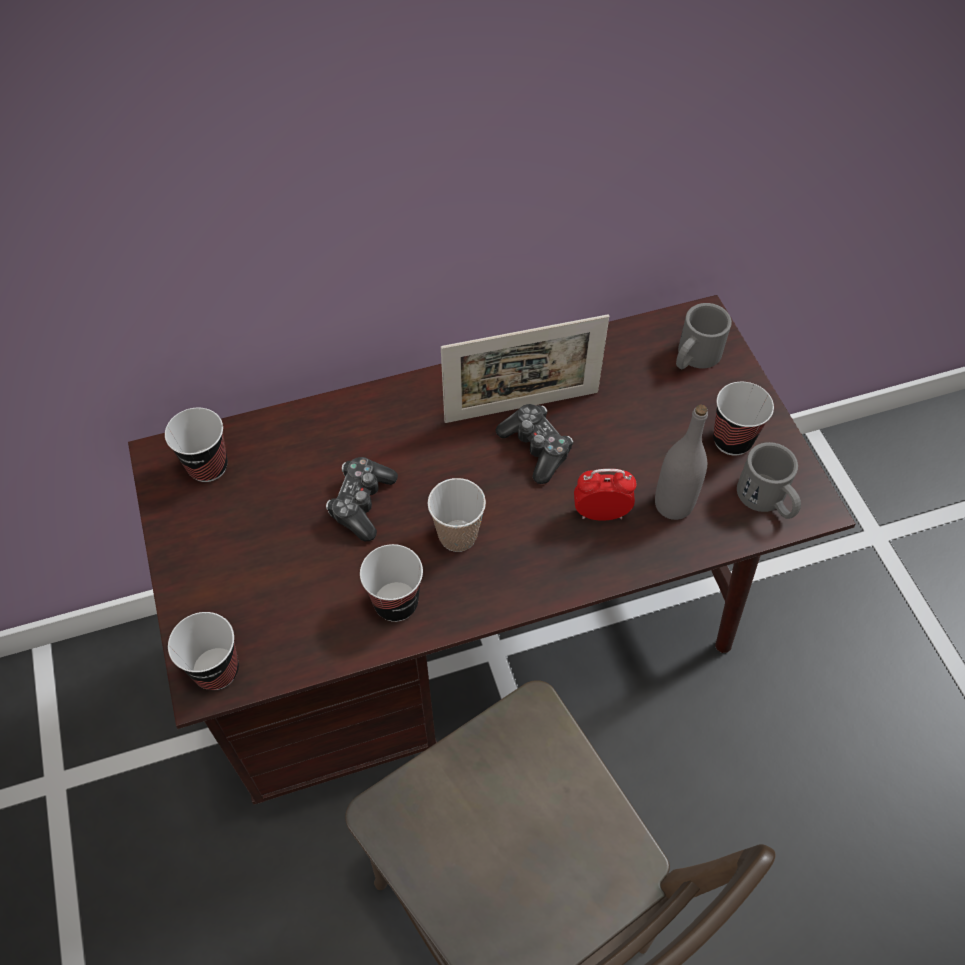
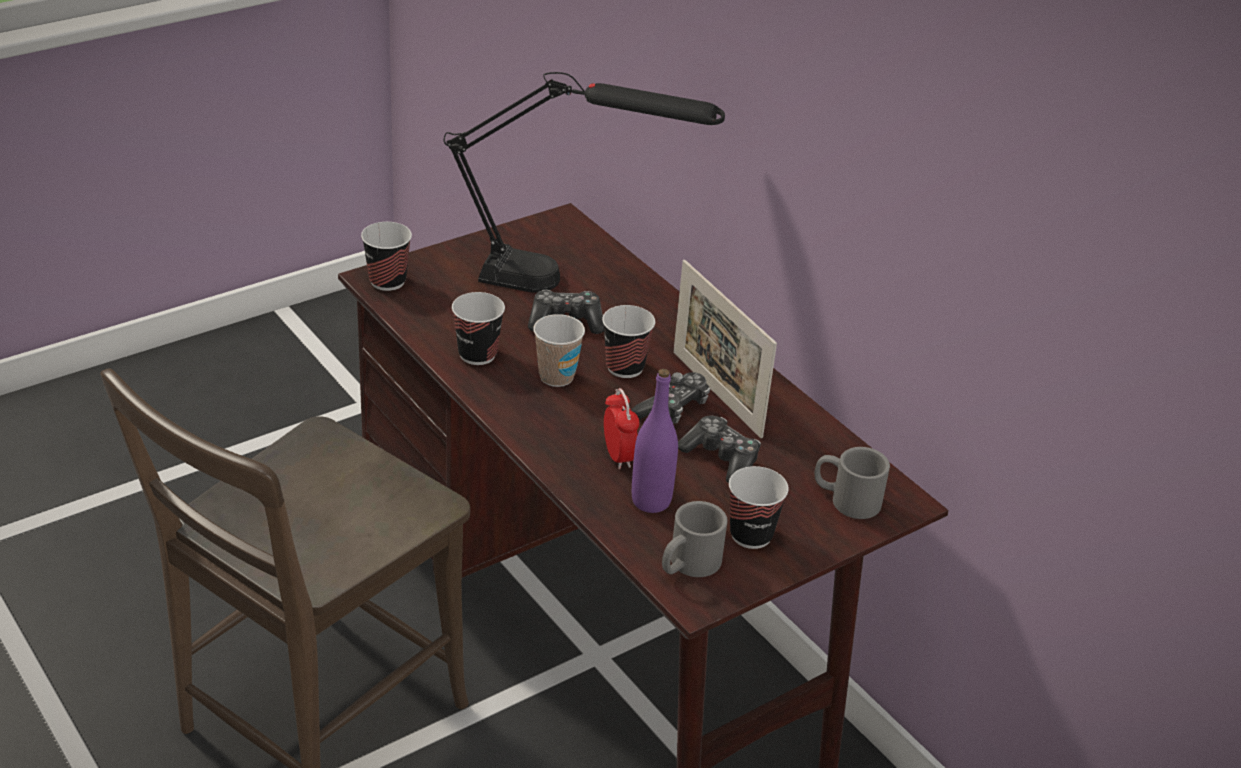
camera: 70 degrees right, 20 degrees down
(208, 466) = (565, 242): cup -> cup (625, 367)
(295, 481) = (571, 285): none -> black table lamp
(621, 431) = (721, 459): none -> game controller
(673, 504) = (651, 501): grey bottle -> purple bottle

